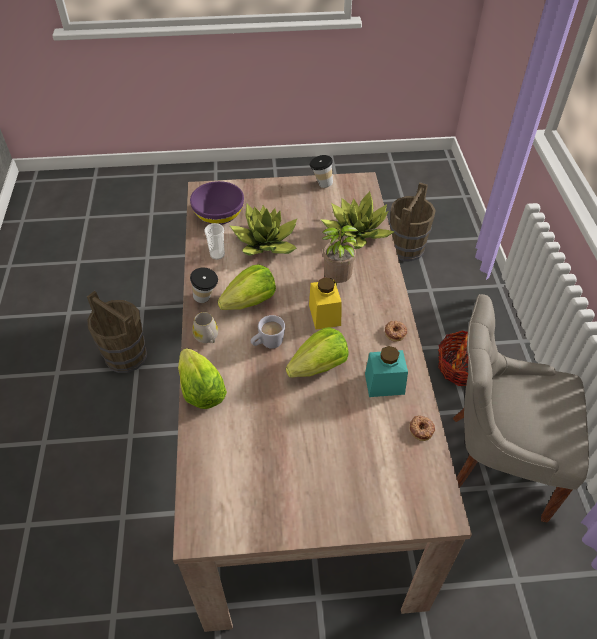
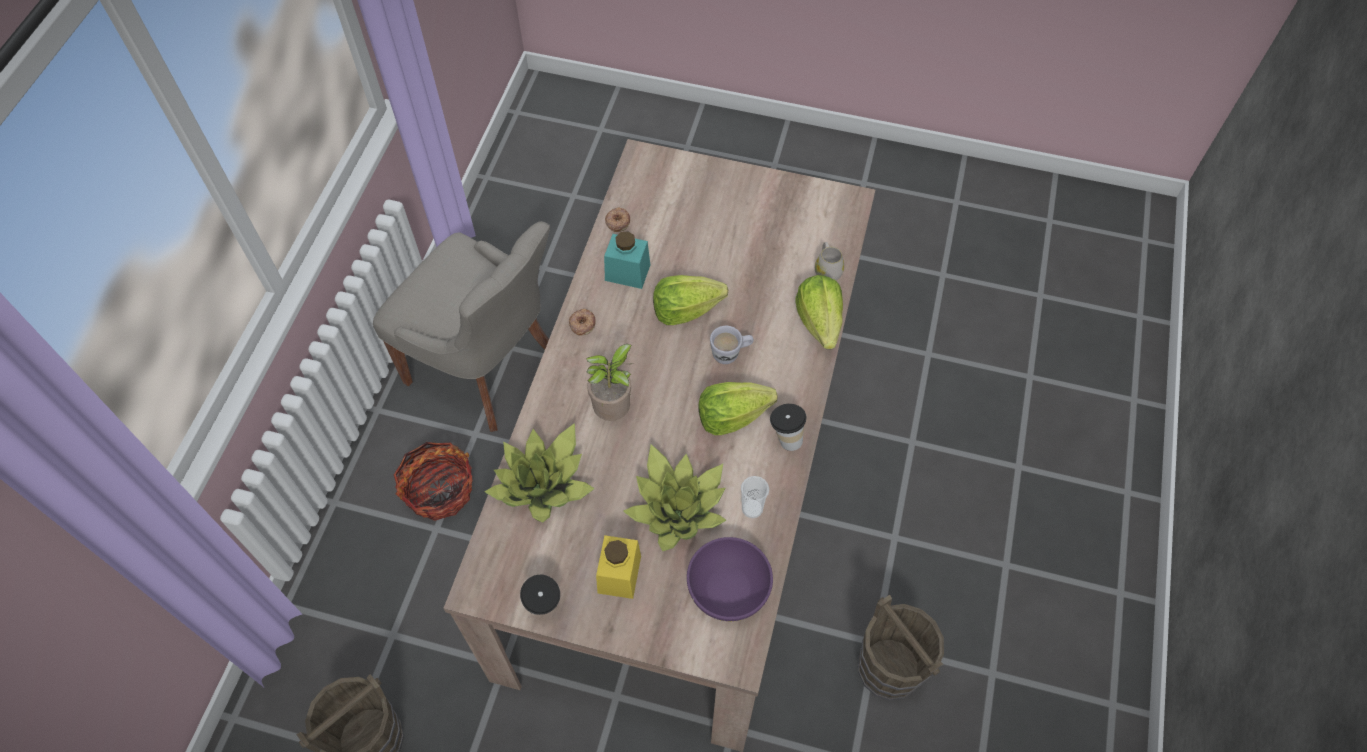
camera: 160 degrees left, 10 degrees up
(207, 338) = (797, 382): white mug -> white mug (827, 269)
(324, 315) = (650, 370): yellow jar -> yellow jar (619, 574)

